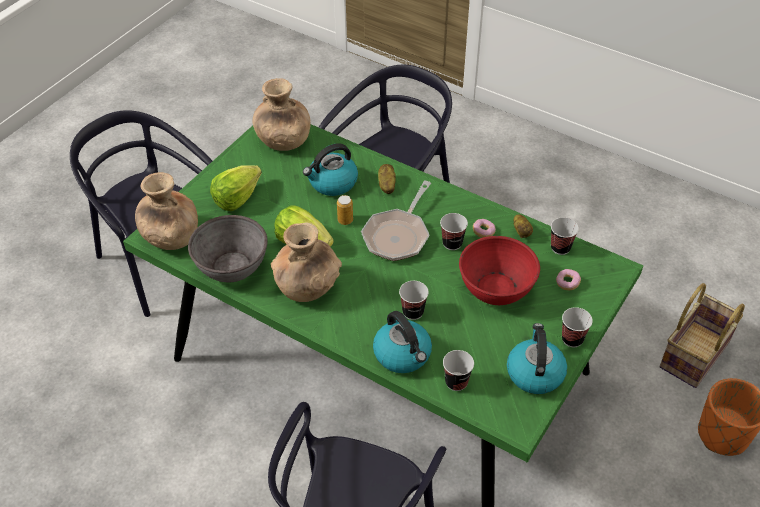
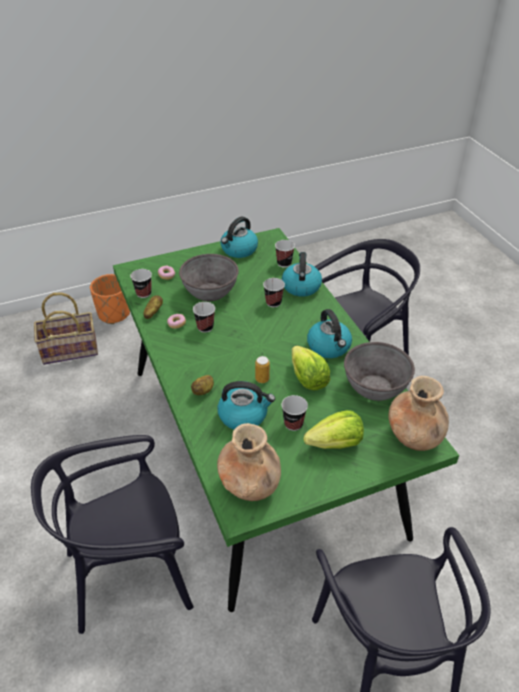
camera: 145 degrees left, 5 degrees down
(307, 287) = (329, 347): brown vase -> kettle
(398, 235) = (235, 350): frying pan -> none
(496, 288) = (210, 291): red bowl -> grey bowl
(572, 339) = (201, 253): cup -> cup (293, 424)

